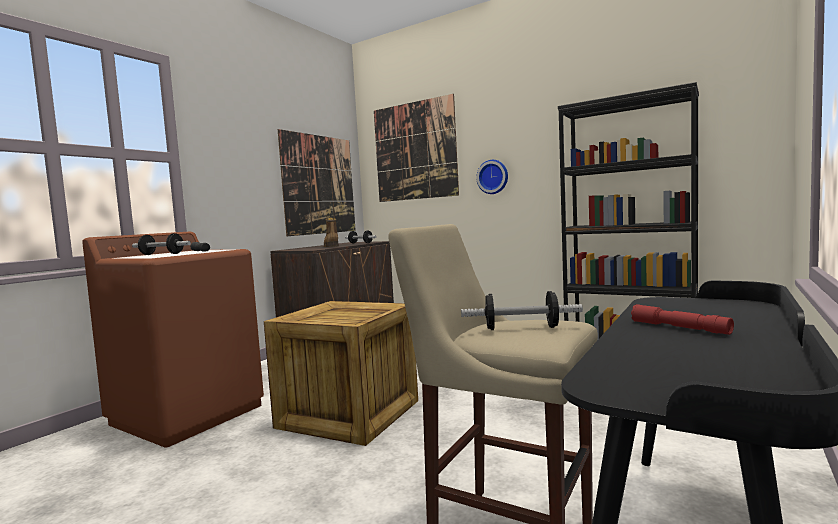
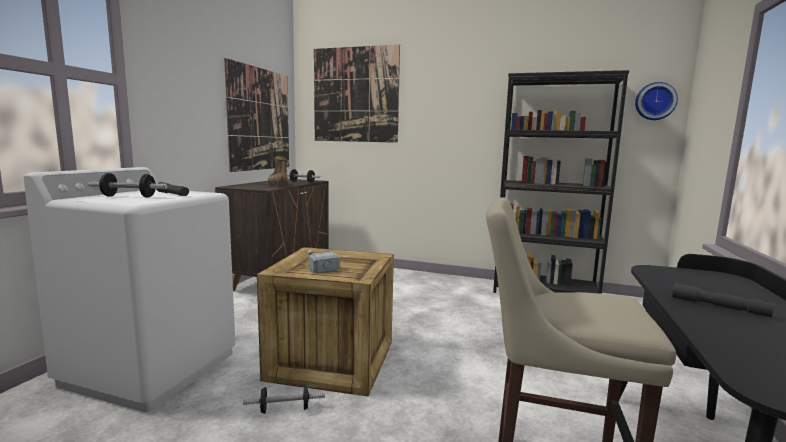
camera: 15 degrees left, 5 degrees up
(188, 414) = (152, 368): brown washing machine -> white washing machine
(330, 315) = (318, 266): none -> hammer
(493, 177) = (432, 129): wall clock -> wall clock (655, 101)
(521, 328) = (593, 306): dumbbell -> dumbbell (285, 409)
(679, 328) = (718, 307): red flashlight -> grey flashlight

